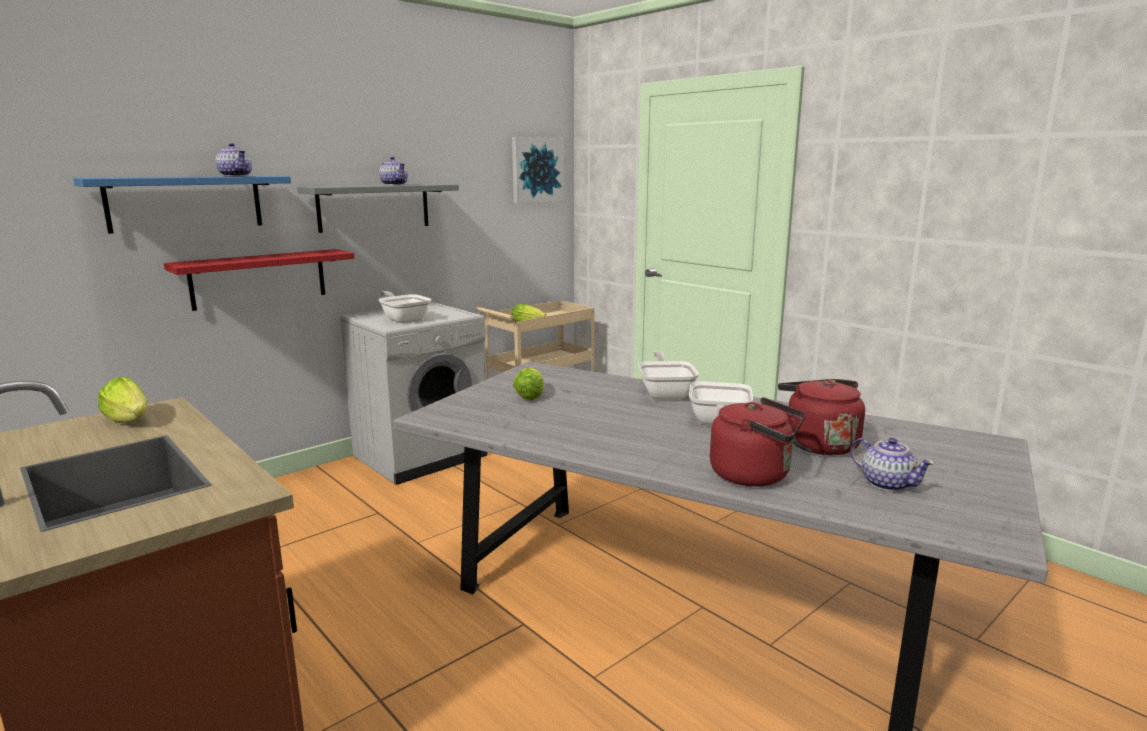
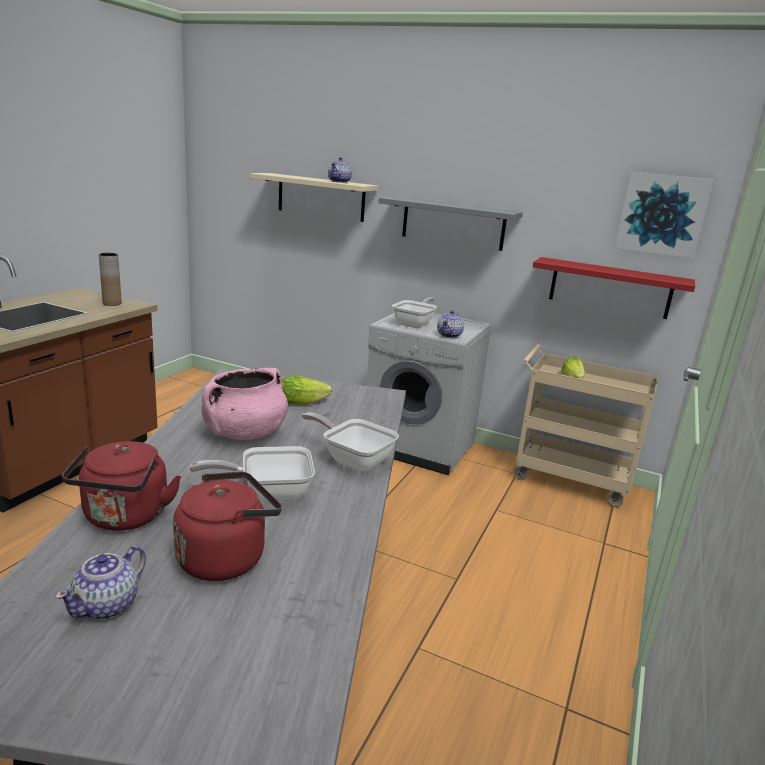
camera: 65 degrees right, 5 degrees up
(129, 420) = (112, 303): lettuce -> brown vase
(186, 203) = (321, 197): blue shelf -> beige shelf
(259, 279) = (355, 261): red shelf -> red shelf (610, 288)
(394, 184) = (461, 205): teapot -> teapot (449, 335)
(593, 422) = (244, 433): none -> pink cooking pot
(666, 393) = (353, 459): frying pan -> frying pan turned 120 degrees counterclockwise

